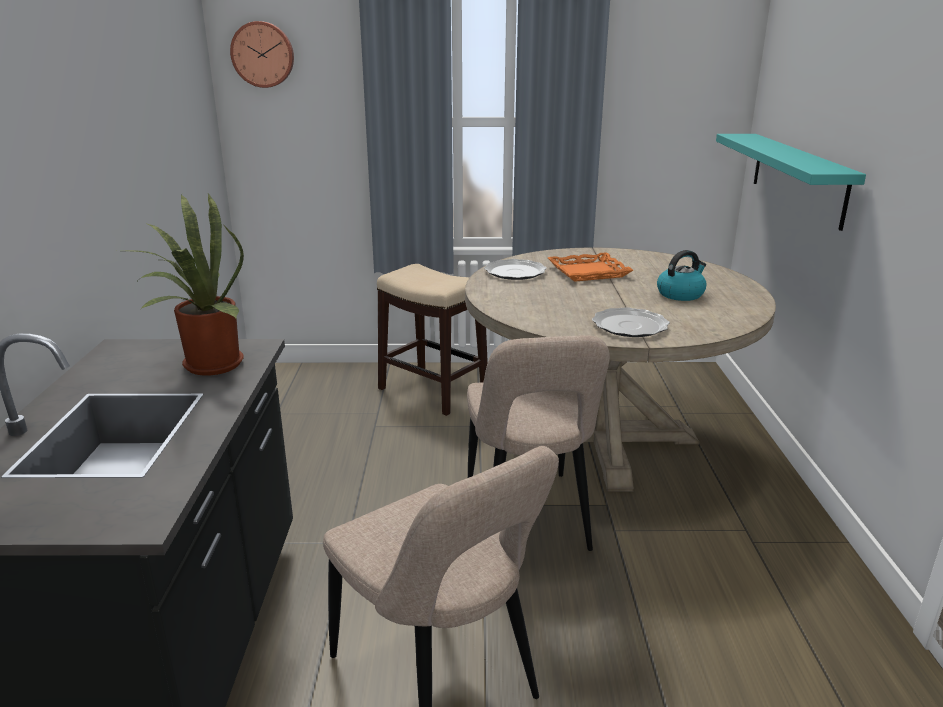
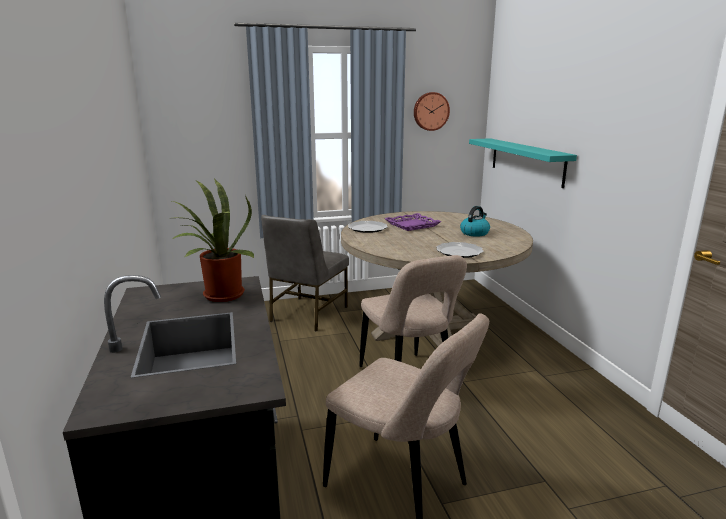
camera: 15 degrees left, 5 degrees down
(263, 54) = (178, 93): wall clock -> wall clock (430, 111)
(432, 390) = (307, 314): stool -> grey chair
(589, 272) = (412, 225): orange tray -> purple tray

